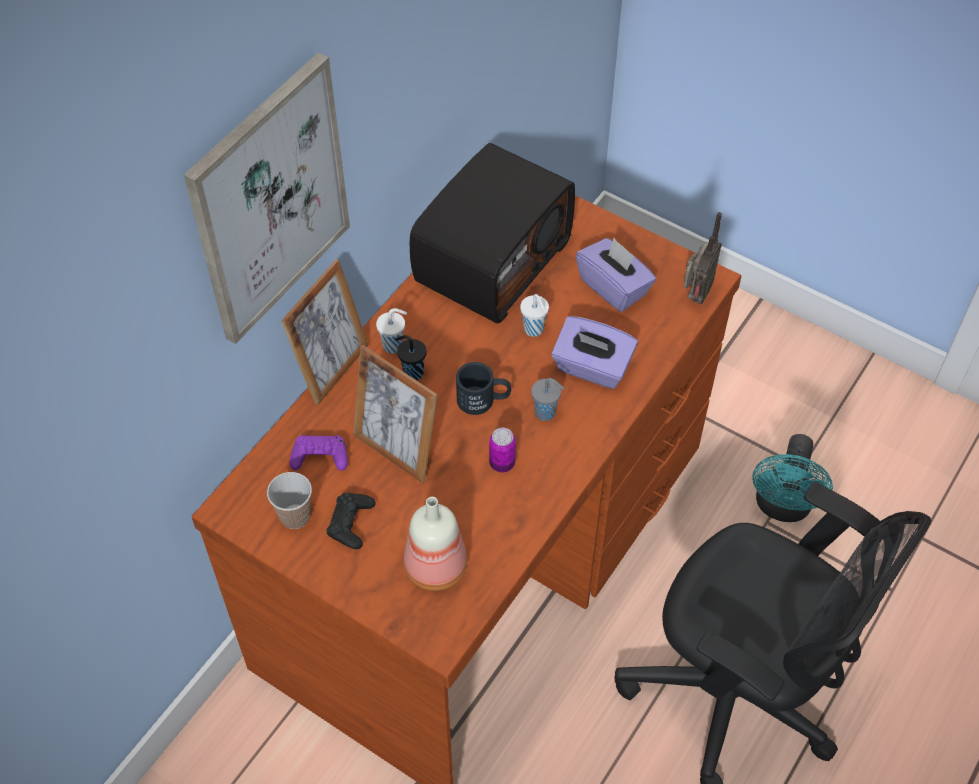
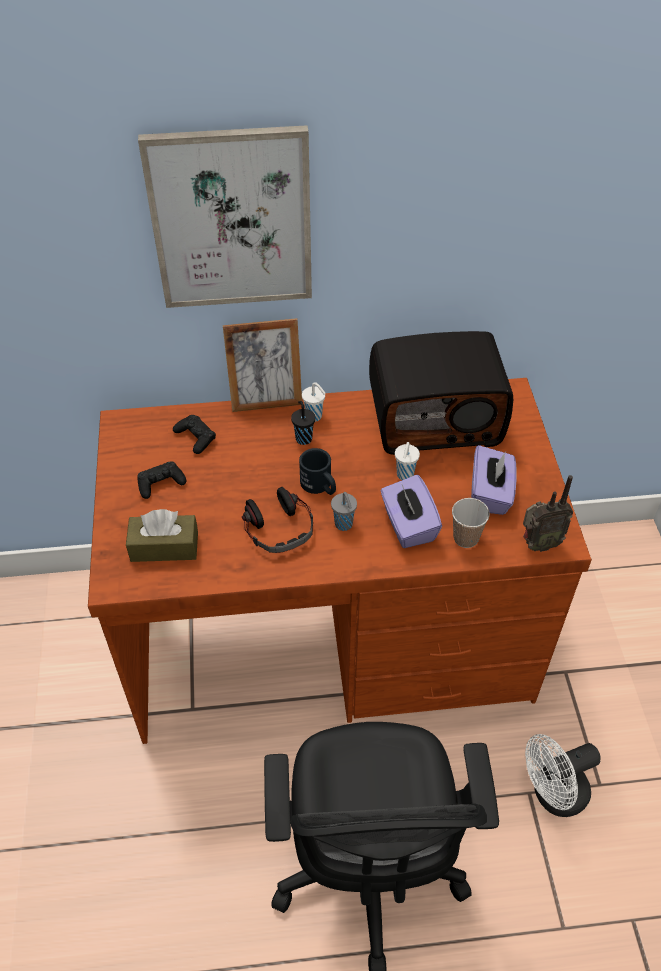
camera: 50 degrees right, 5 degrees down
(295, 516) = (141, 454): cup -> cup (466, 538)
(320, 457) = (195, 437): purple game controller -> black game controller
(396, 449) = (237, 469): picture frame -> none
(436, 569) = (164, 547): bottle -> brown tissue box
(502, 463) = (279, 528): can -> headphones
(782, 507) = (552, 795): turquoise fan -> white fan

